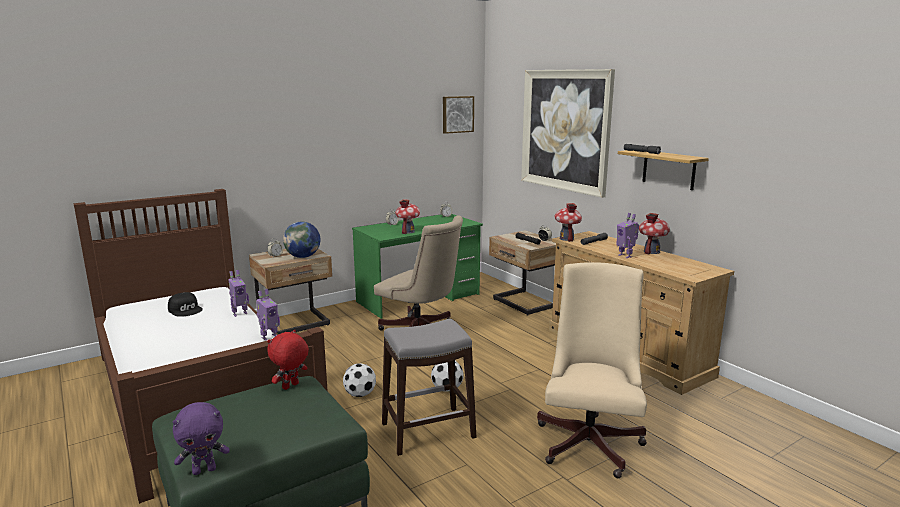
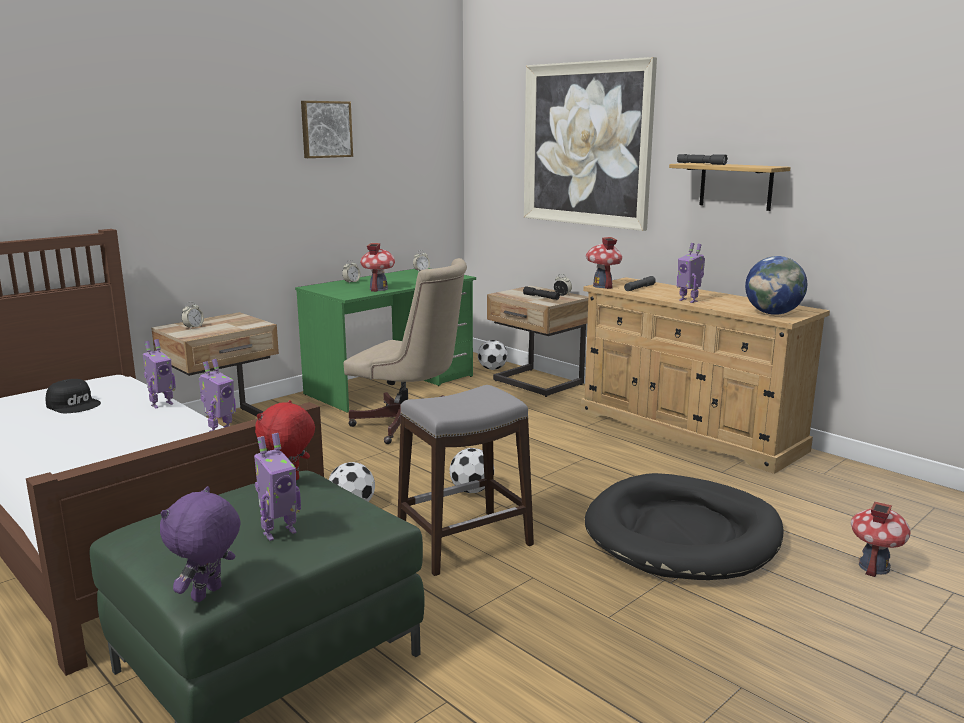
camera: 10 degrees left, 0 degrees up
(204, 470) = (208, 595): purple plush toy -> purple plush toy turned 150 degrees clockwise
(266, 426) = (278, 532): none -> toy robot
(303, 257) = (235, 326): globe -> globe (773, 313)
(457, 114) = (430, 129): picture -> picture (325, 129)
(496, 289) = (492, 369): none -> football
(590, 440) = (682, 534): beige office chair -> black dog bed
(651, 251) = (718, 295): toy house -> toy house (874, 567)

